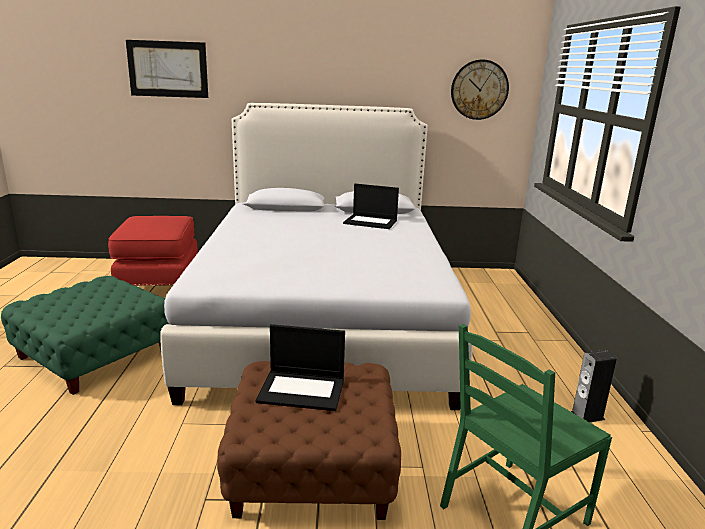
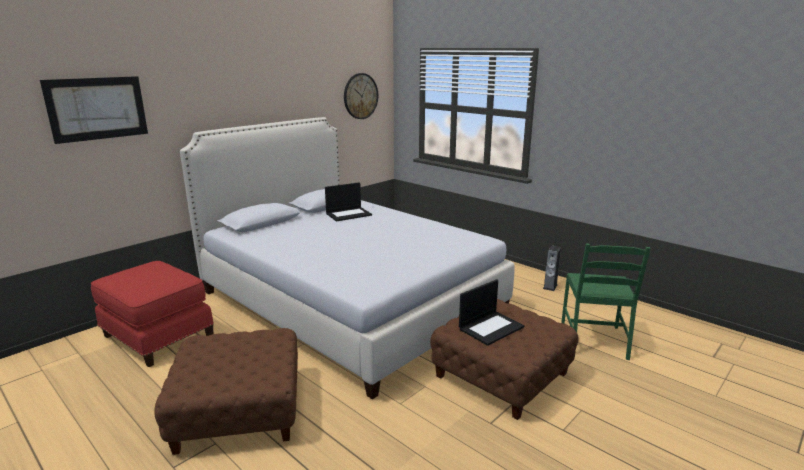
camera: 45 degrees left, 0 degrees up
(95, 354) = (239, 410): green ottoman -> brown ottoman

